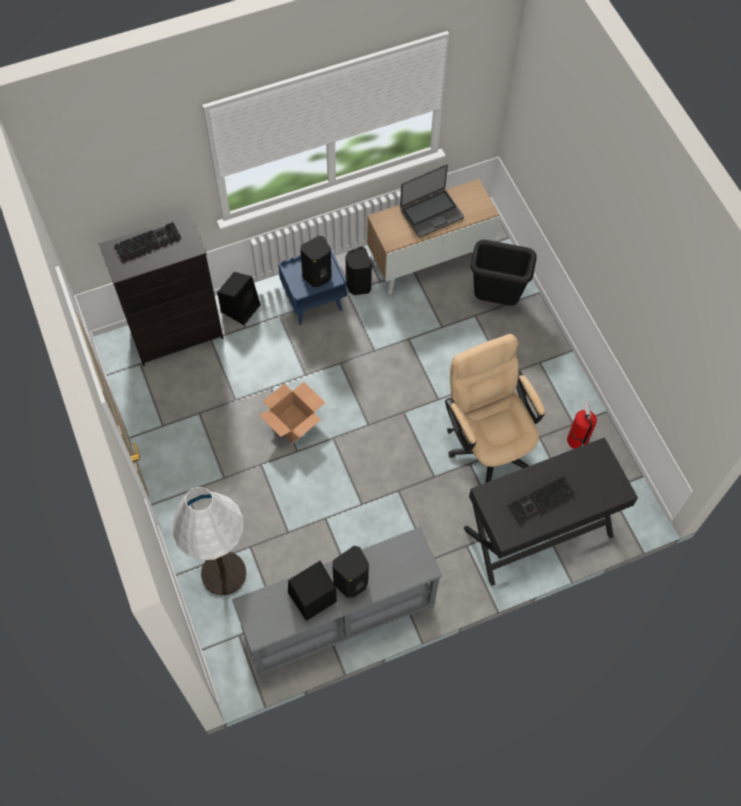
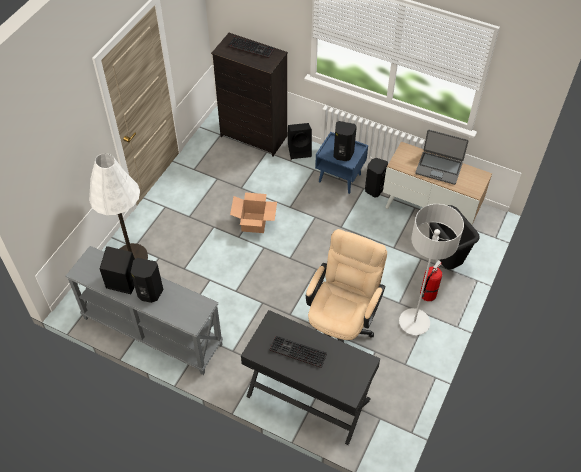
camera: 50 degrees right, 10 degrees down
(538, 380) = (414, 322): none -> grey floor lamp
(577, 441) = (395, 375): fire extinguisher -> fire extinguisher (427, 295)

